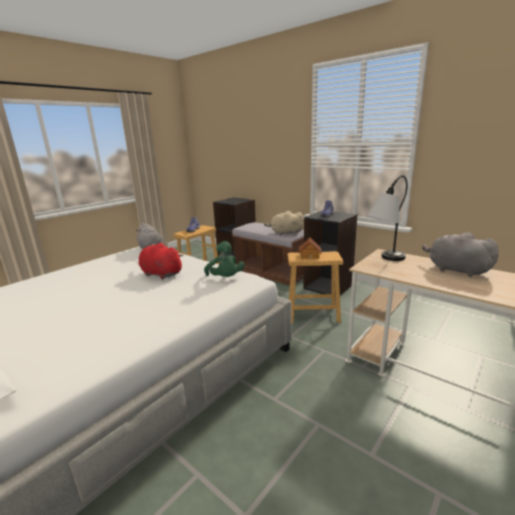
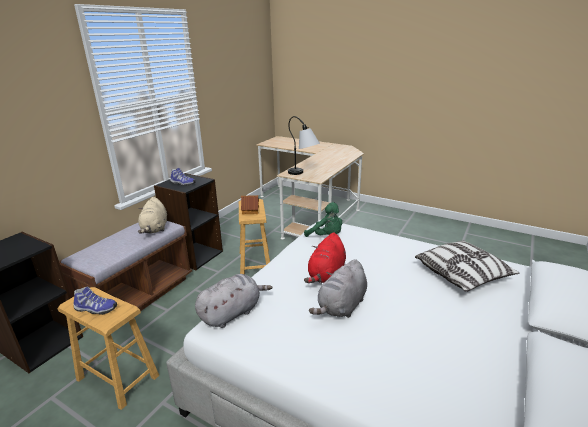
camera: 100 degrees left, 5 degrees up
(83, 339) = (462, 275): none -> pillow
(225, 278) = (326, 236): green plush toy -> green plush toy turned 75 degrees clockwise
(455, 270) = (314, 162): grey plush toy -> grey plush toy (341, 306)

